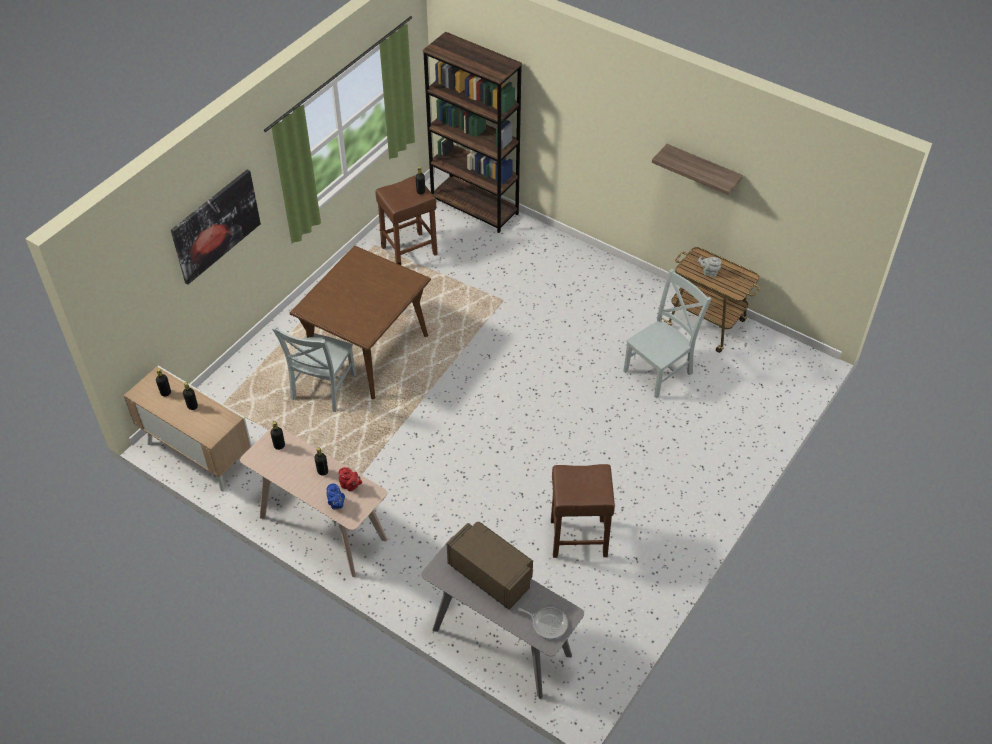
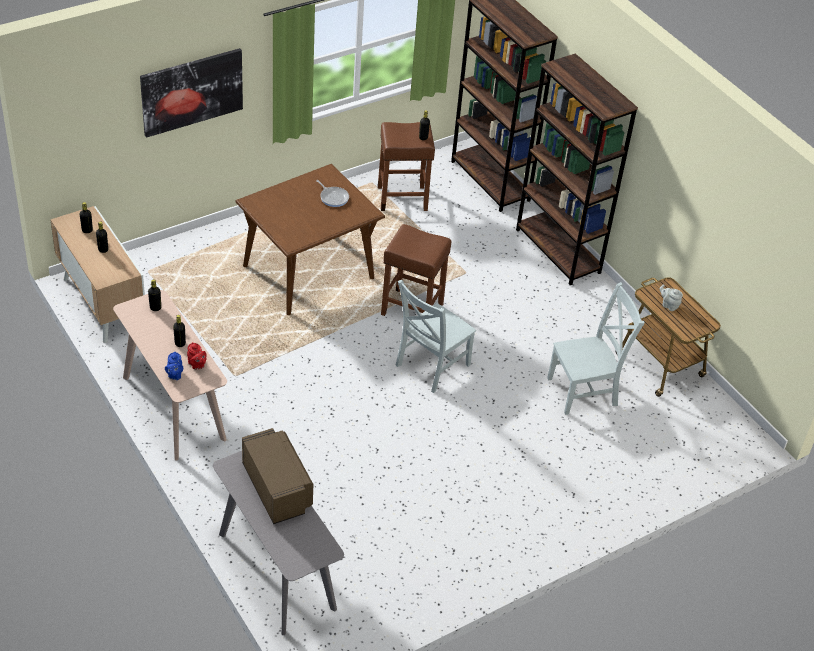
camera: 20 degrees right, 5 degrees down
(322, 389) = (246, 290): grey chair -> grey chair (430, 366)
(547, 623) = (303, 551): frying pan -> frying pan (333, 197)
(567, 252) = (558, 251): none -> brown bookcase
(577, 538) = (406, 509): brown stool -> brown stool (411, 309)
(702, 169) = (692, 193): shelf -> none

